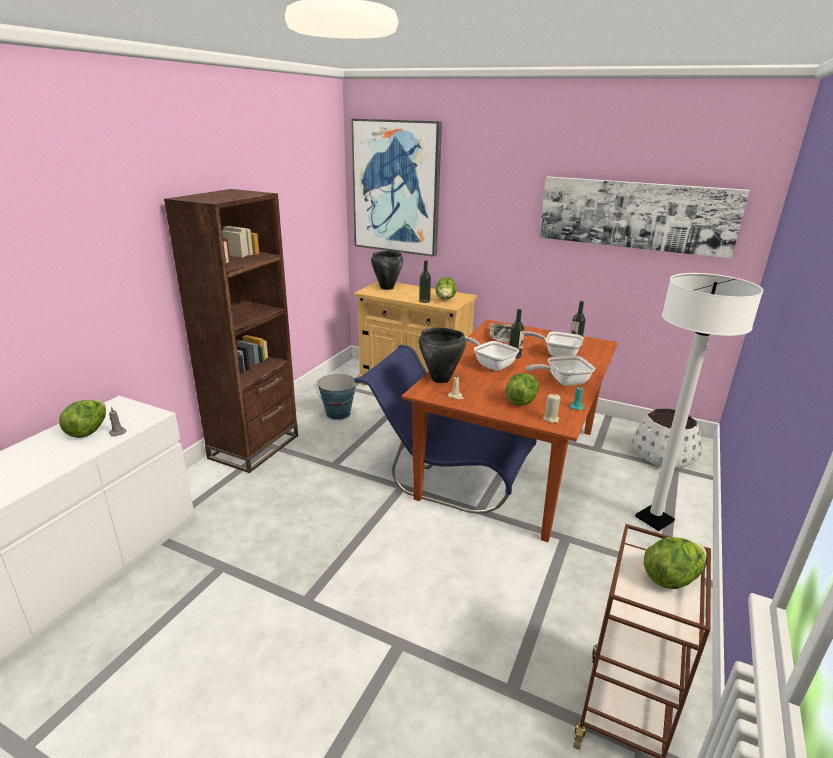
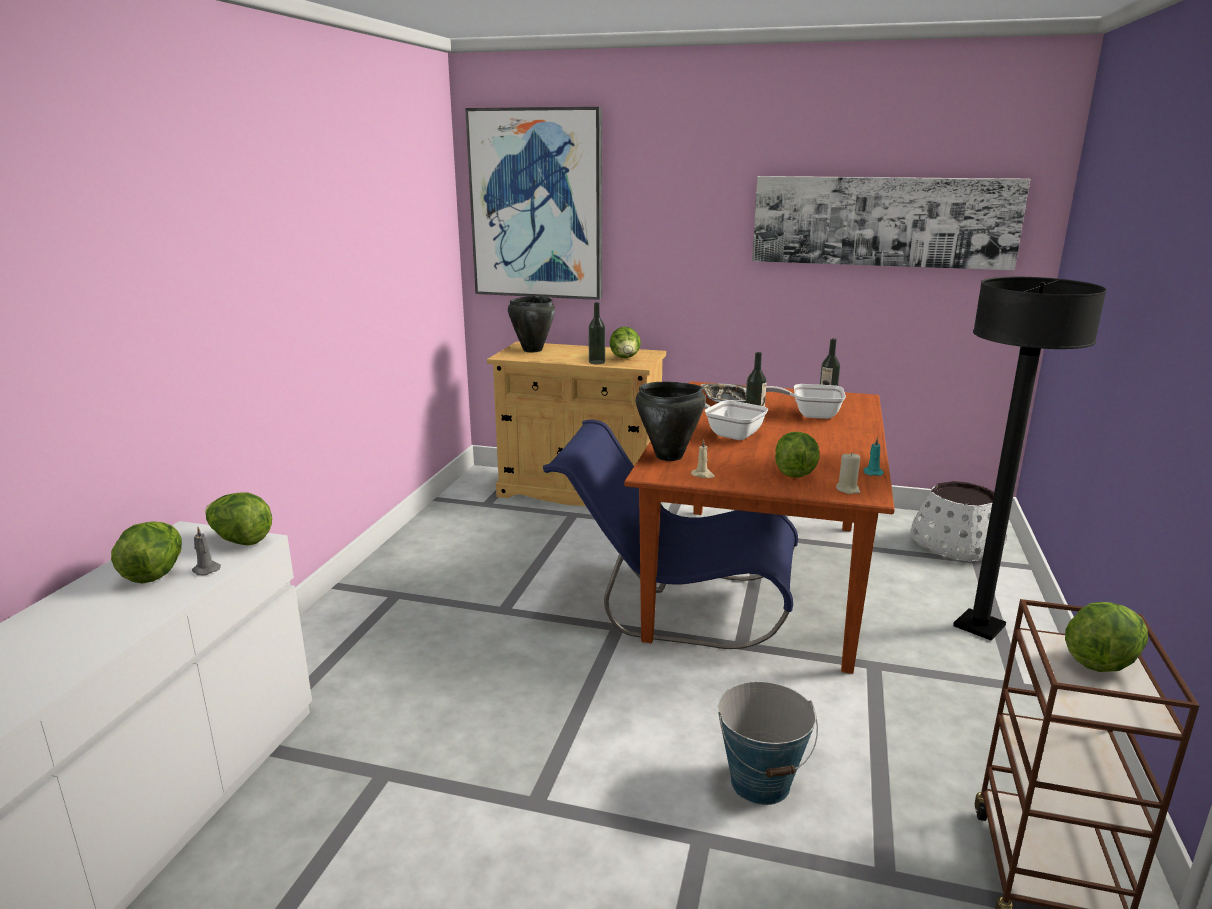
camera: 10 degrees left, 5 degrees down
(146, 413) = (240, 540): none -> lettuce
(254, 446) = (370, 598): brown bookcase -> none
(338, 413) = (483, 540): bucket -> bucket (761, 783)
(563, 381) = (837, 445): frying pan -> none
(654, 519) = (979, 626): white floor lamp -> black floor lamp

